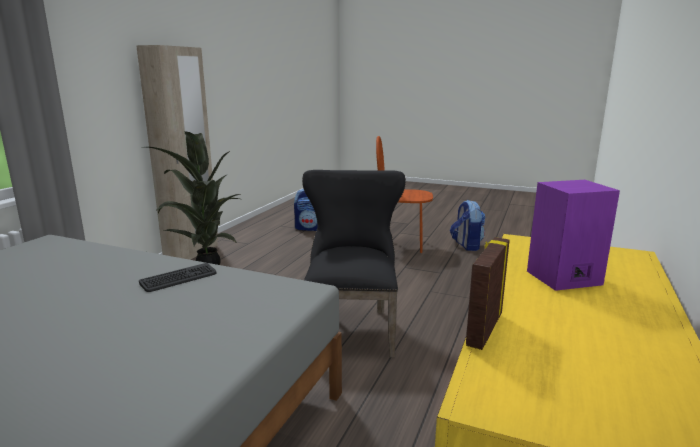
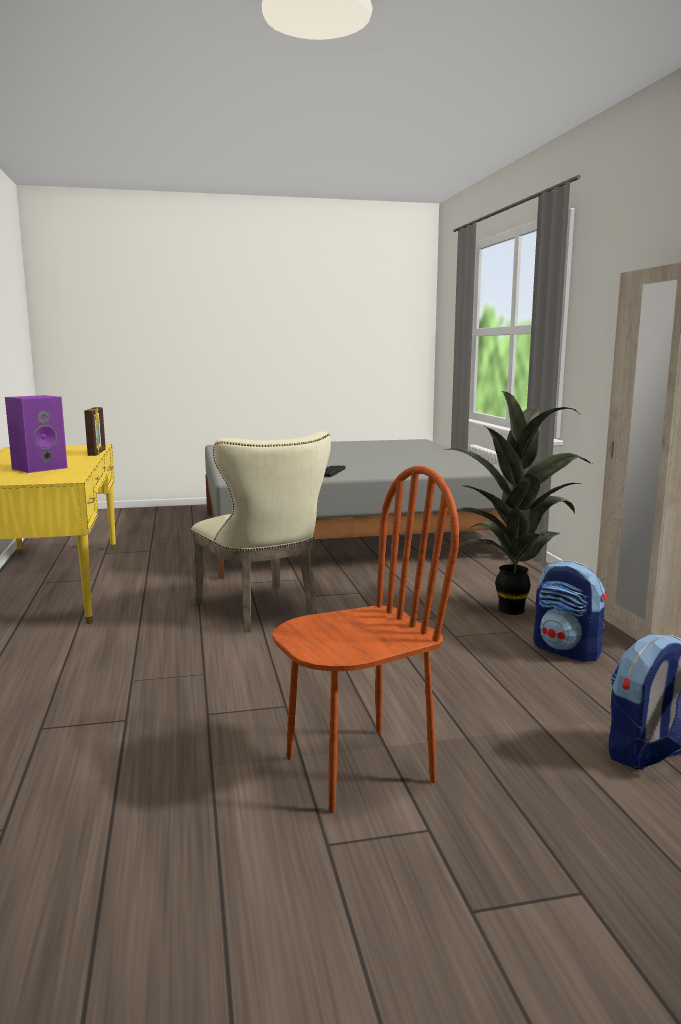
camera: 145 degrees right, 5 degrees down
(351, 327) = (262, 611): black chair -> beige chair
(466, 245) = (188, 836): backpack -> backpack (567, 651)

